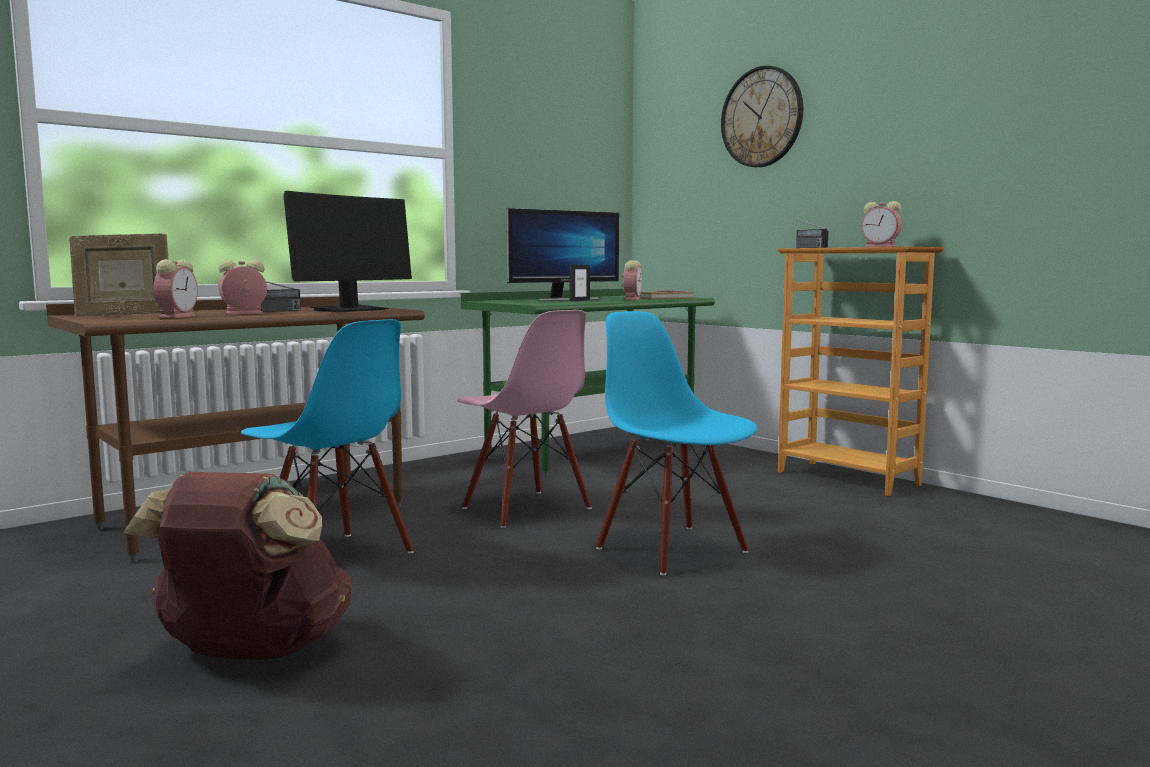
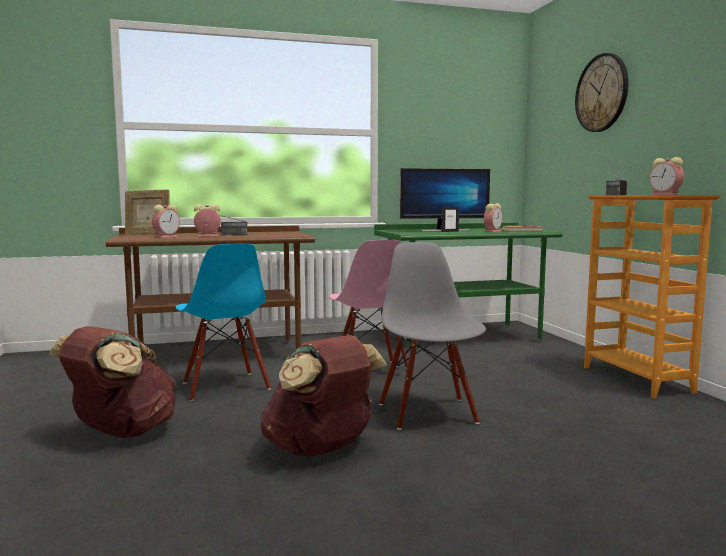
camera: 25 degrees right, 0 degrees up
(350, 310) = (273, 235): monitor -> none
(599, 617) = (321, 449): none -> brown backpack
(673, 549) = (428, 413): blue chair -> grey chair

